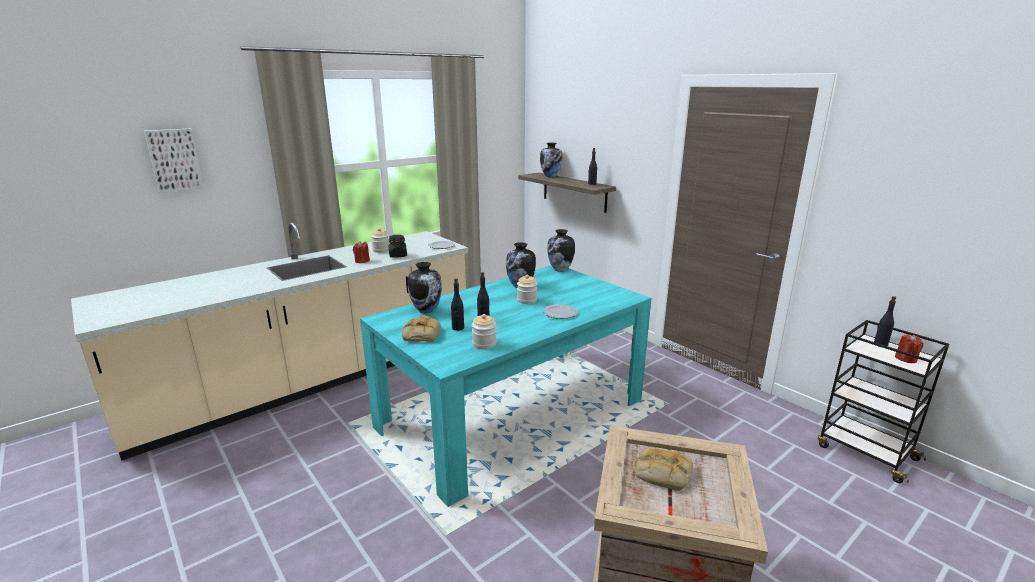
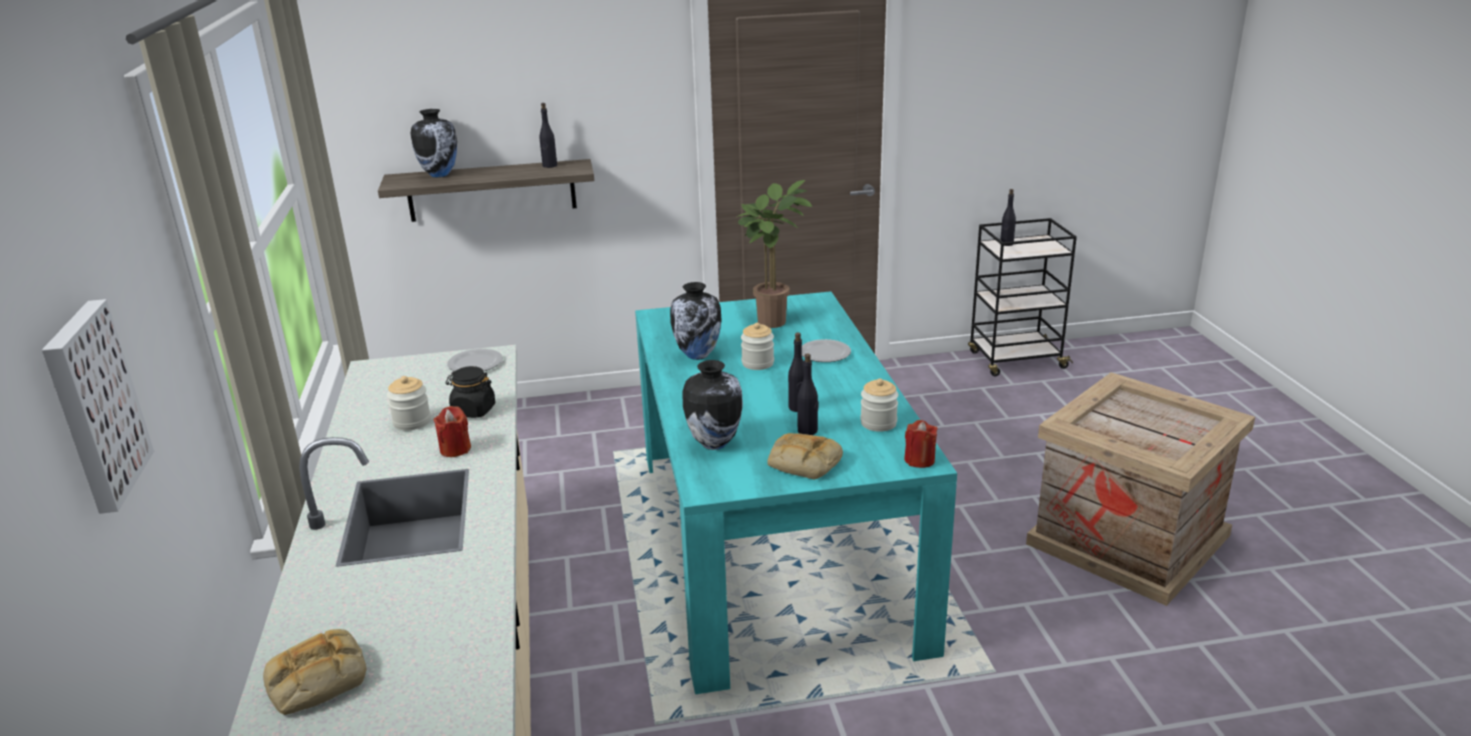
camera: 60 degrees left, 5 degrees up
(560, 270) = (665, 314): vase -> none
(586, 292) = (771, 320): none -> potted plant
(662, 473) = (1129, 426): bread -> bread (316, 681)
(906, 358) = (1039, 246): red candle -> red candle (919, 460)

